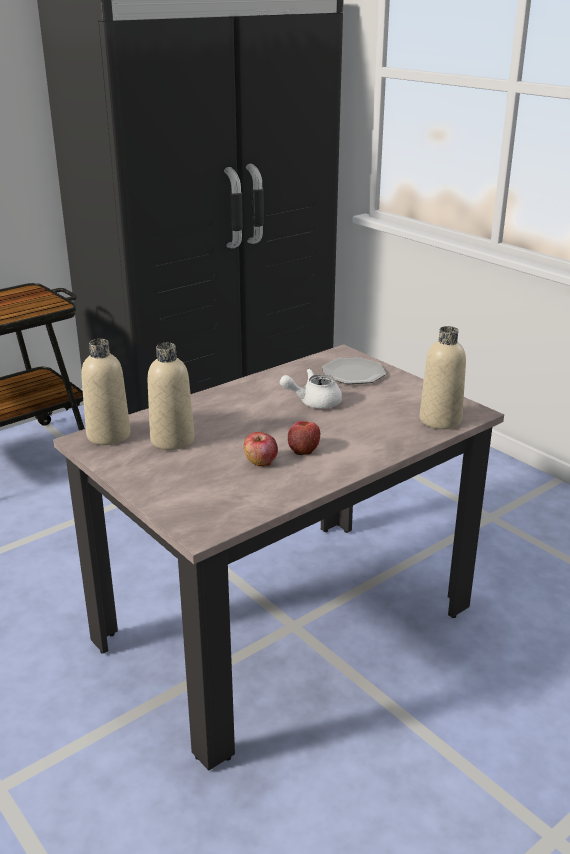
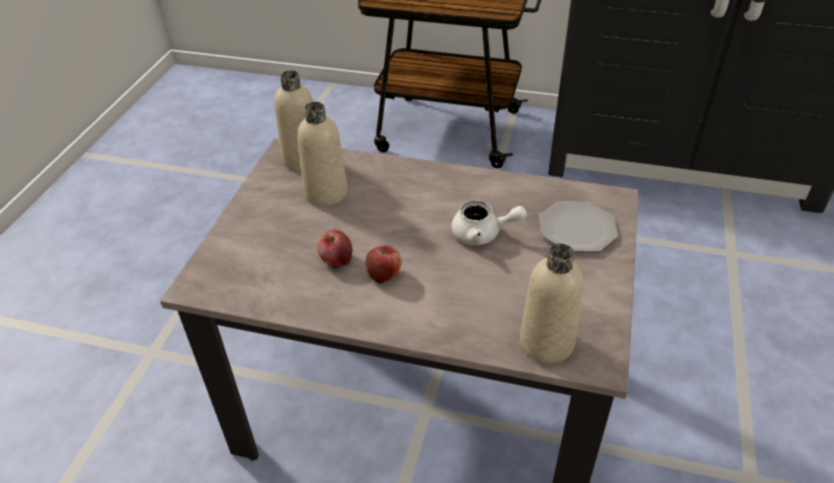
camera: 55 degrees right, 15 degrees up
(313, 402) = (483, 234): white teapot -> white teapot turned 150 degrees clockwise

